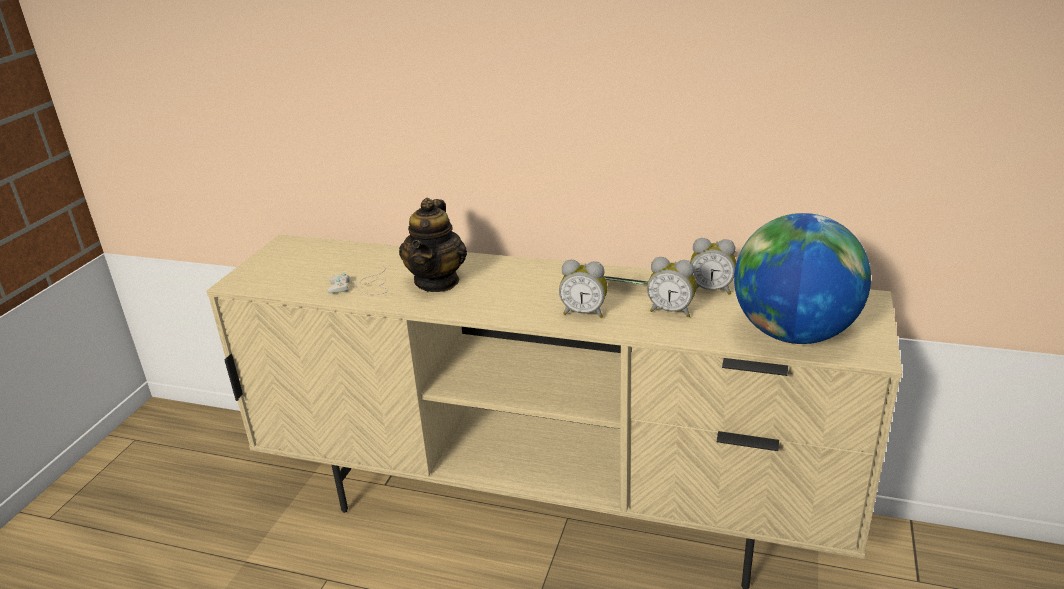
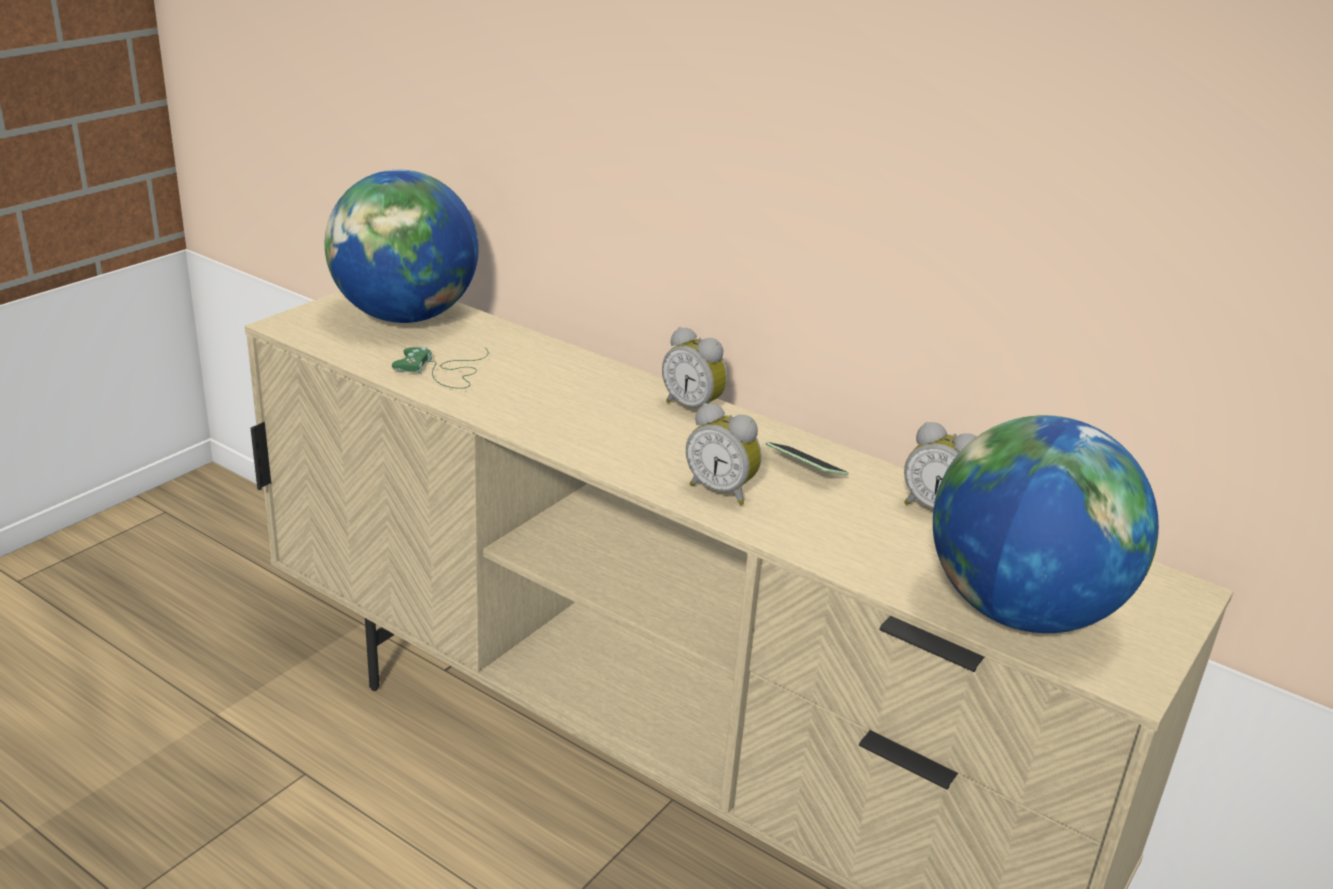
camera: 15 degrees right, 0 degrees up
(312, 258) = (405, 317): none -> globe
(363, 286) = (443, 372): white game controller -> green game controller
(437, 281) = (547, 391): teapot -> none
(671, 311) = (853, 523): alarm clock -> alarm clock (694, 408)

